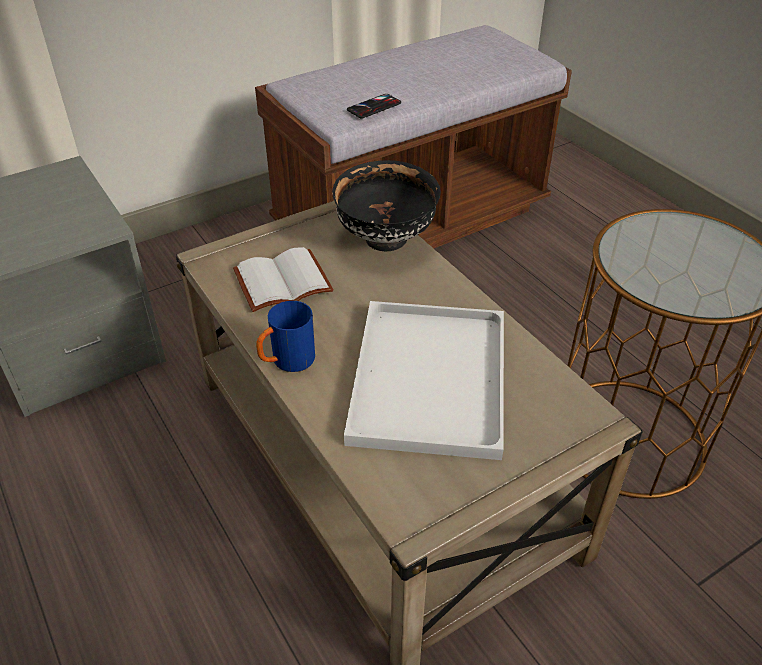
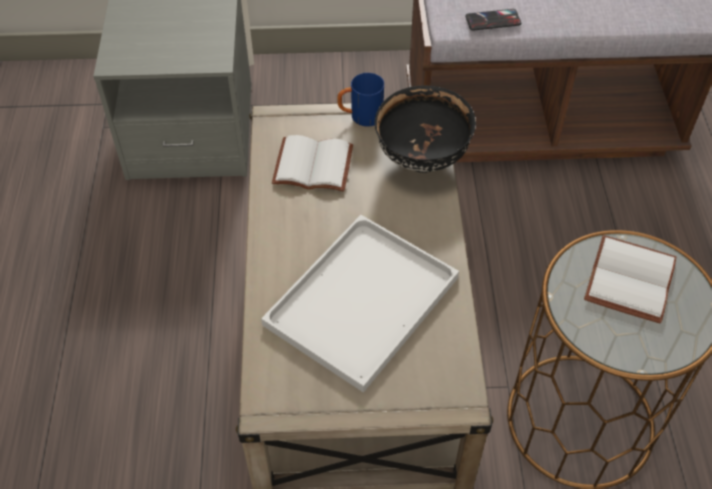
camera: 30 degrees right, 10 degrees up
(287, 362) = (268, 239): blue mug -> blue mug (360, 117)
(668, 245) = (627, 278): none -> white book

